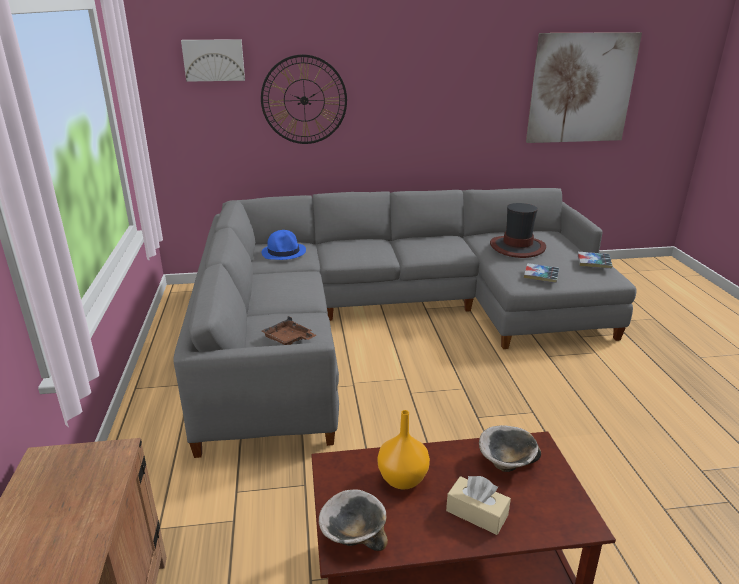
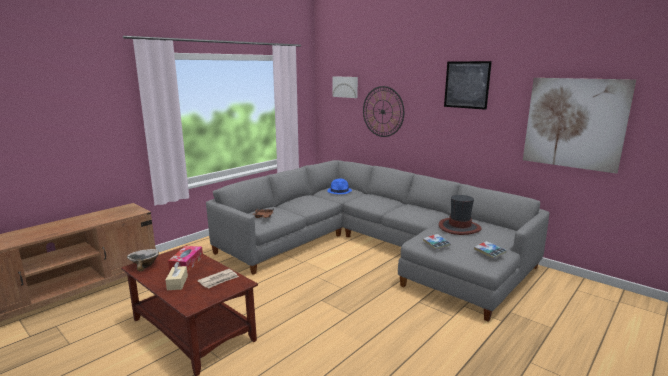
camera: 50 degrees right, 10 degrees down
(403, 479) = (186, 264): orange vase -> tissue box
(449, 46) = (466, 85): none -> picture
(506, 463) = (219, 280): bowl -> newspaper

